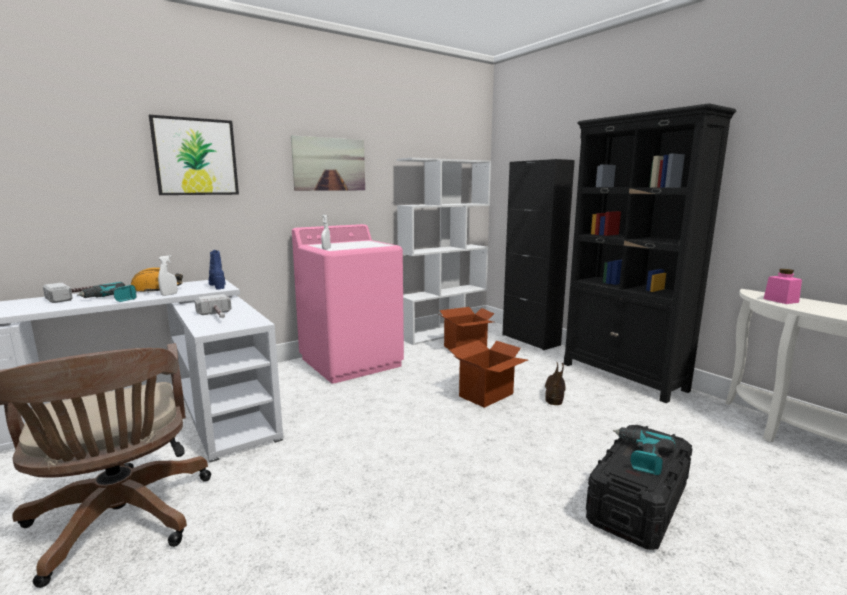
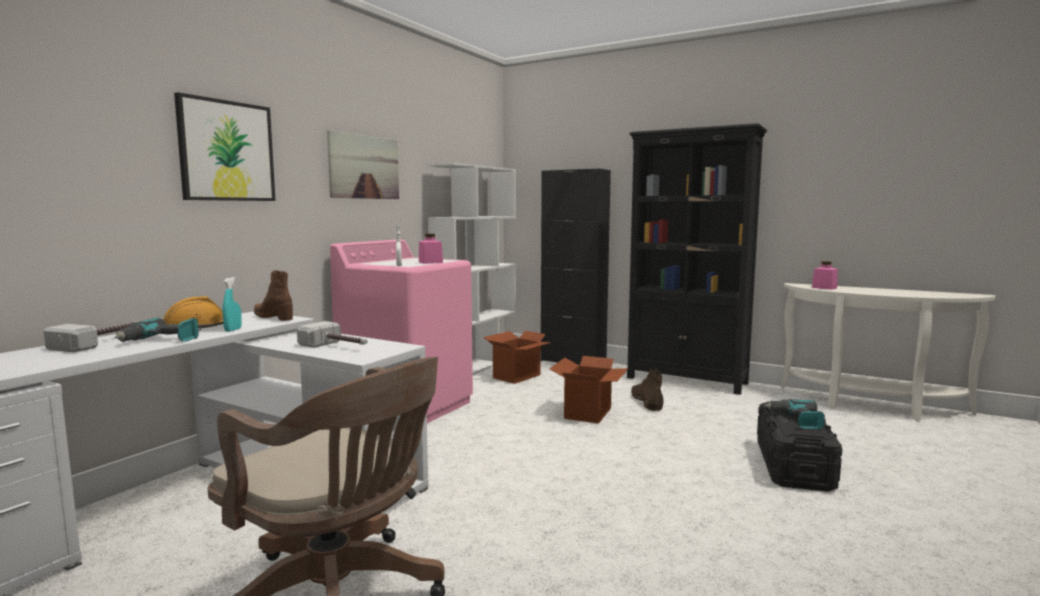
camera: 25 degrees left, 5 degrees down
(169, 294) = (233, 330): white spray bottle -> turquoise spray bottle
(218, 285) = (274, 317): blue boot -> brown boot
(361, 246) = (430, 262): none -> pink jar

